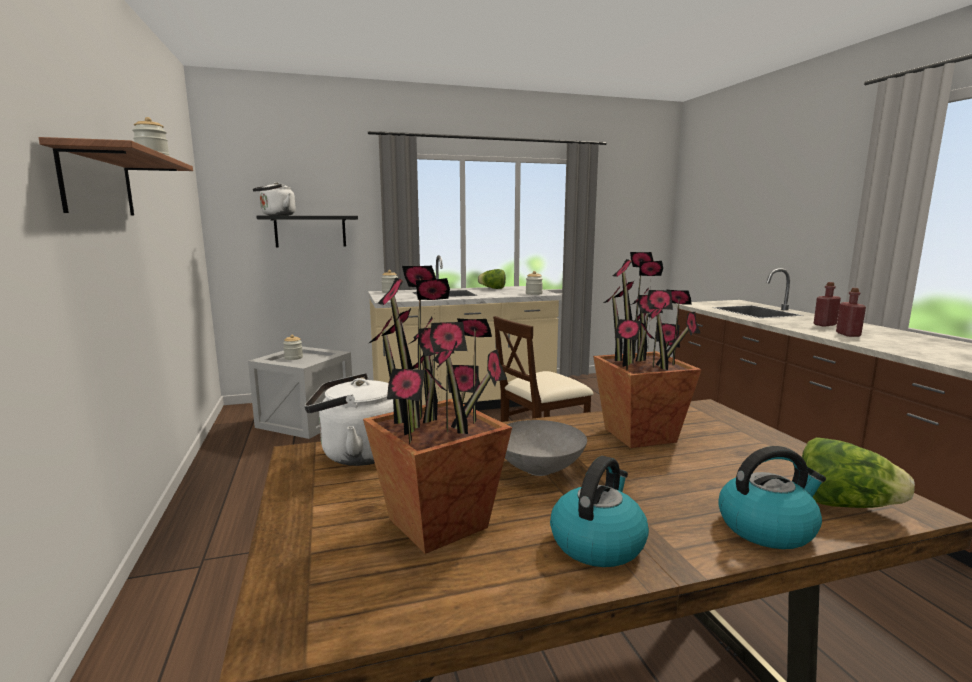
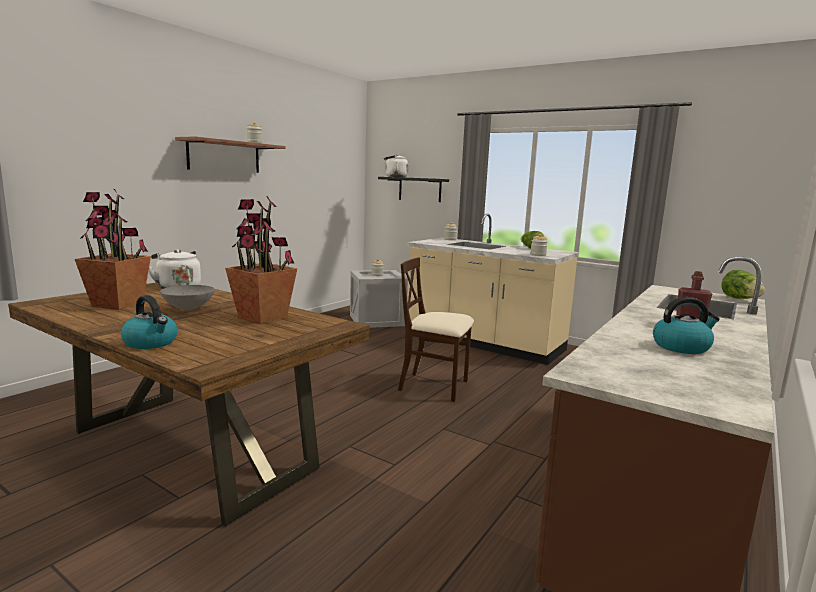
camera: 50 degrees right, 0 degrees up
(597, 542) = (115, 322): kettle -> kettle (681, 347)
(844, 504) = (196, 355): lettuce -> lettuce (741, 299)
(848, 334) = (650, 332): red bottle -> none

